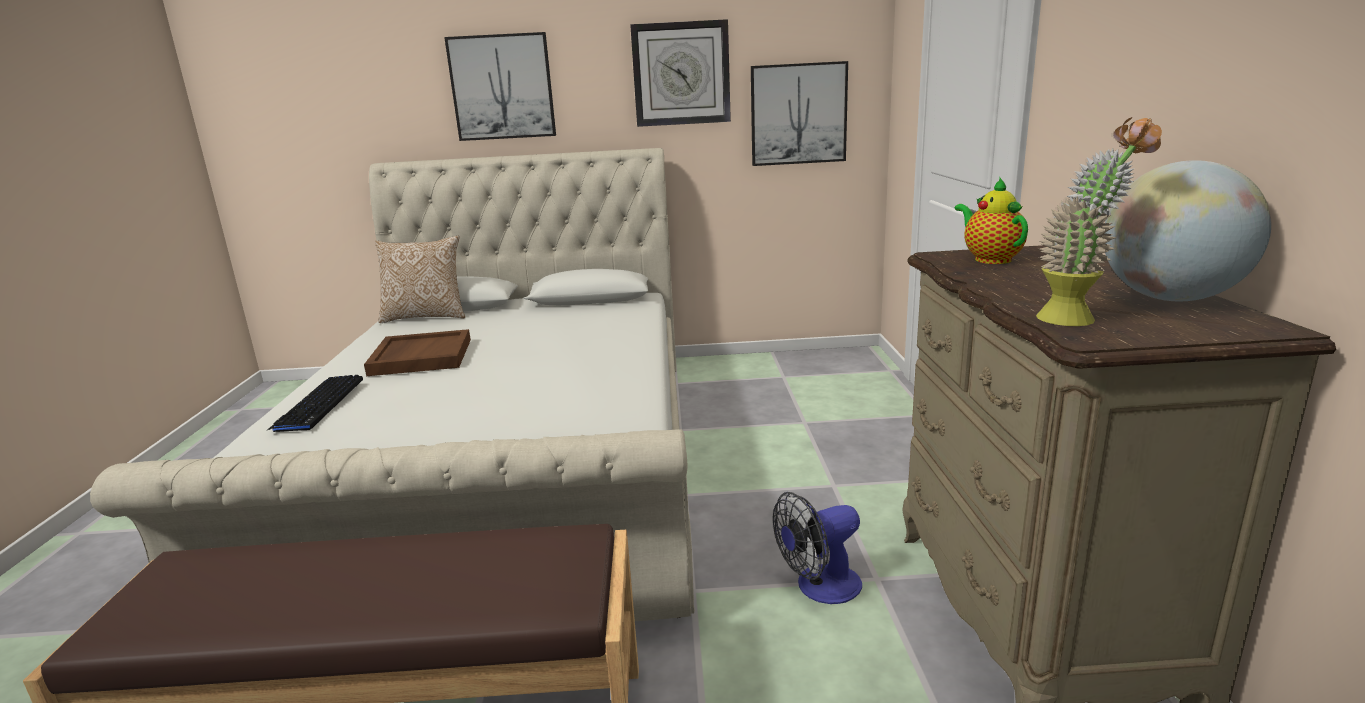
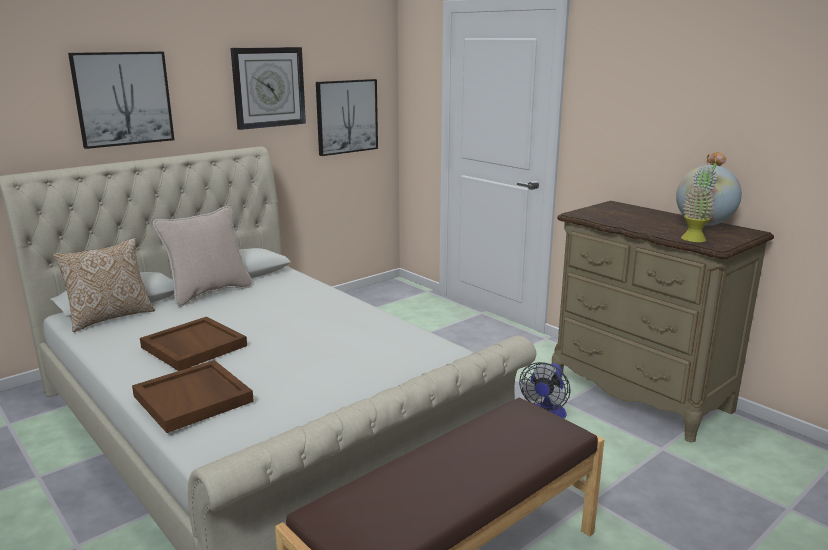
camera: 40 degrees left, 0 degrees up
(319, 404) = (194, 399): keyboard -> brown tray
(537, 310) = (209, 293): none -> beige pillow
(989, 259) = (601, 213): teapot -> none

